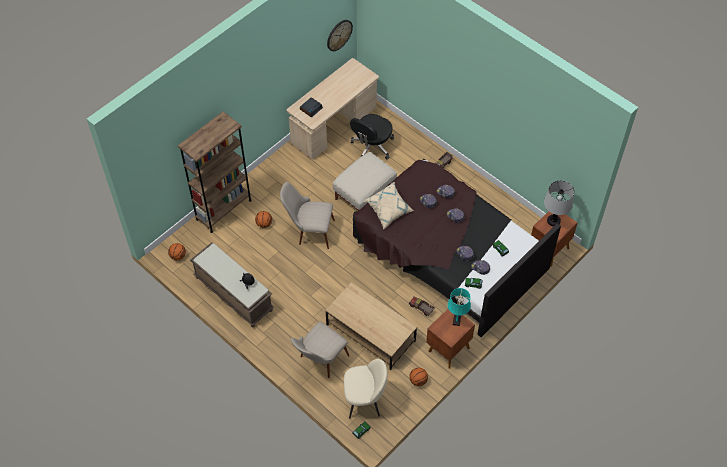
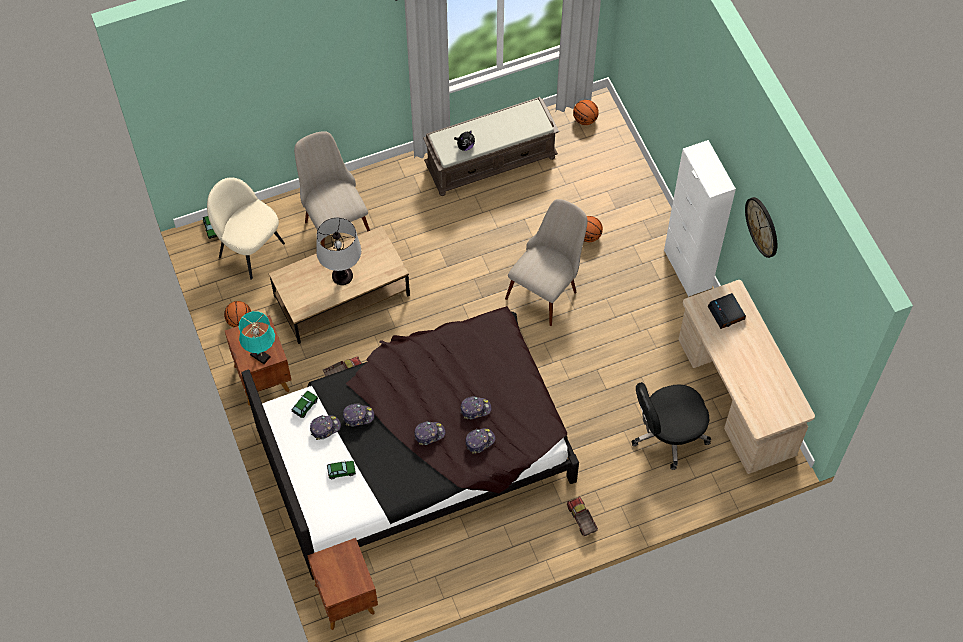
camera: 115 degrees right, 5 degrees up
(223, 209) = (639, 196): brown bookcase -> none
(264, 171) = (687, 269): none -> white cabinet
(339, 35) = (818, 354): wall clock -> wall clock (762, 227)
(364, 193) = (580, 384): beige ottoman -> none
(364, 400) = (250, 249): beige chair -> beige chair turned 105 degrees clockwise
(372, 146) = (668, 434): black office chair -> black office chair turned 75 degrees counterclockwise
(389, 210) = (487, 351): beige pillow -> none
(553, 220) = (348, 573): table lamp -> table lamp (342, 276)

